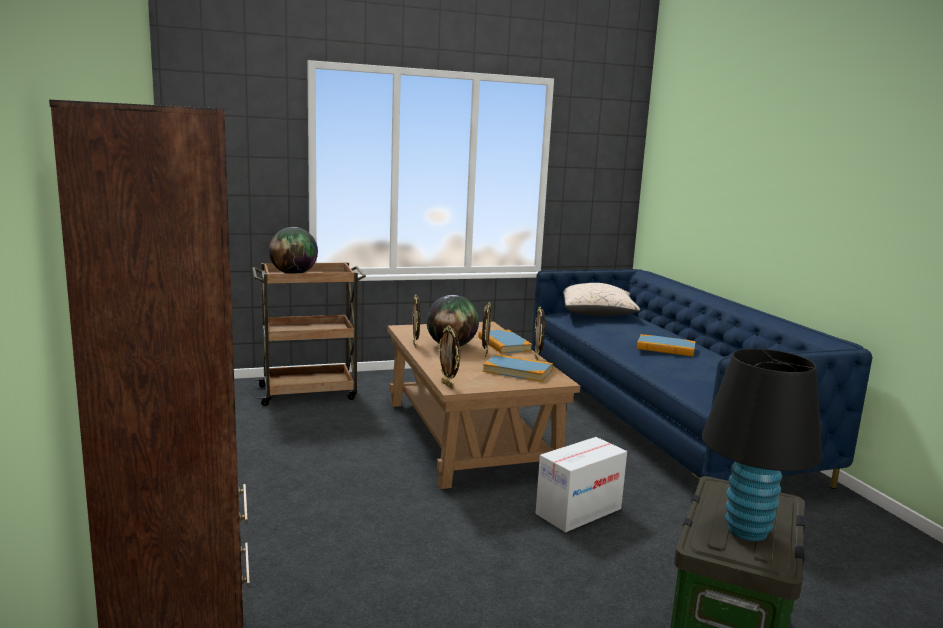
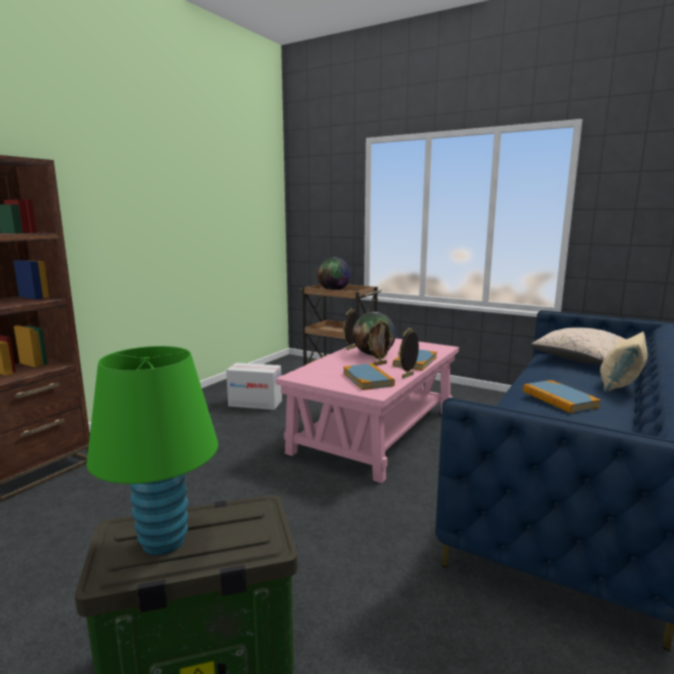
camera: 50 degrees right, 0 degrees up
(448, 385) = (296, 374): picture frame -> none
(469, 435) = (375, 431): brown coffee table -> pink coffee table
(578, 511) = (332, 510): cardboard box -> cardboard box (255, 403)
(664, 329) = (620, 386): none -> beige pillow
(747, 531) = (164, 542): black table lamp -> green table lamp

